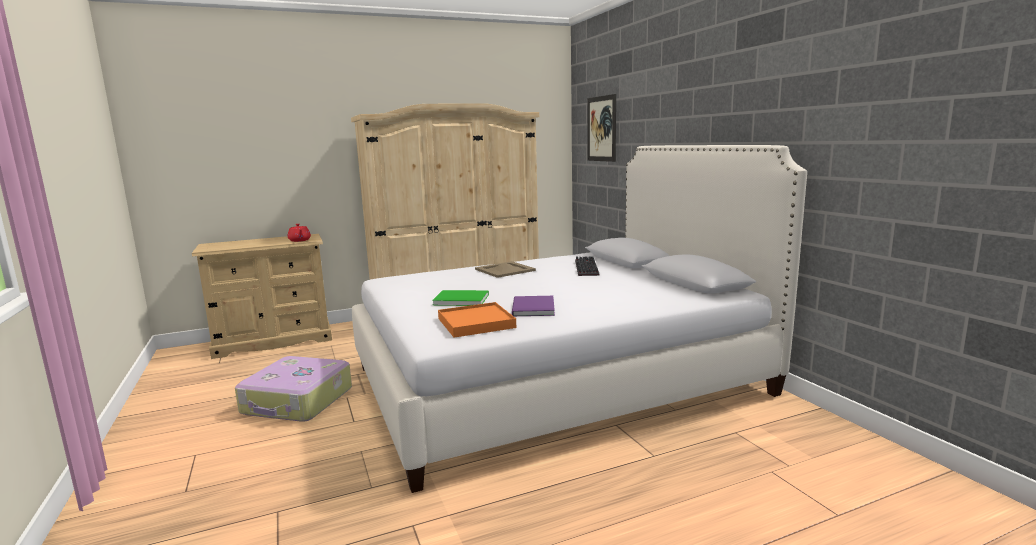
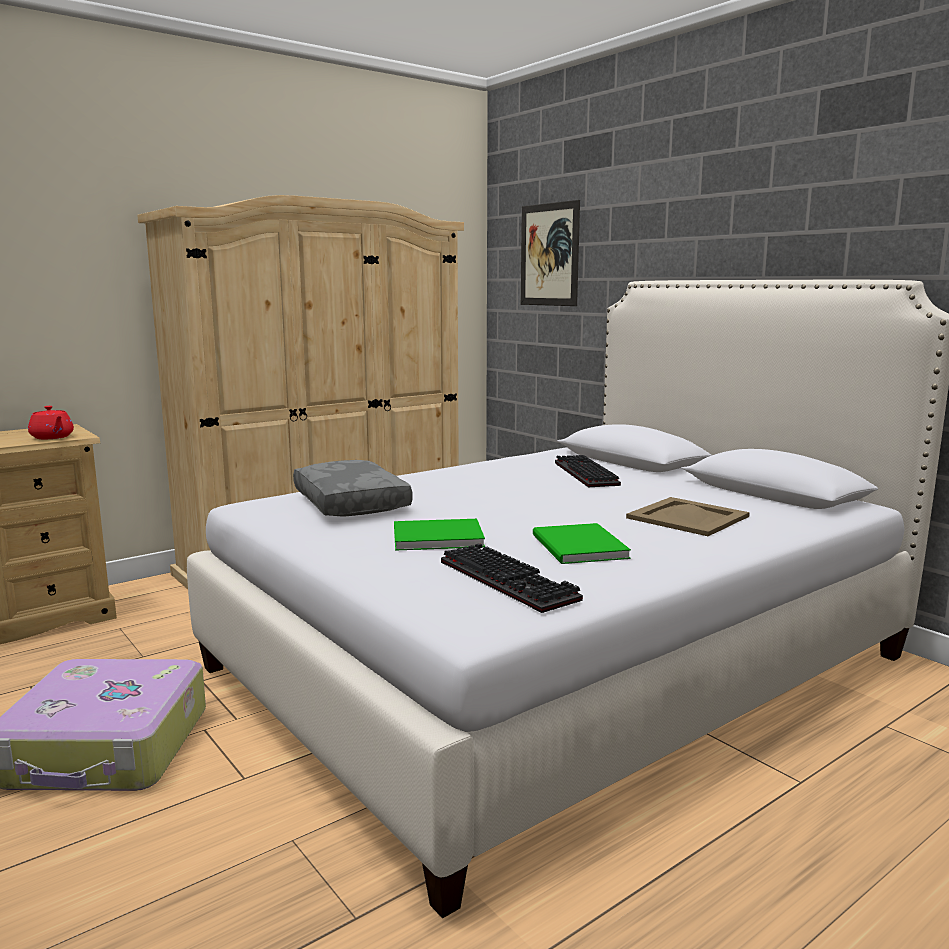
camera: 15 degrees left, 0 degrees up
(432, 280) = (348, 503): none -> grey pillow
(476, 323) = (511, 581): orange tray -> keyboard
(505, 270) = (457, 481): beige tray -> beige tray (687, 517)
(532, 308) = (578, 548): purple book -> green book

